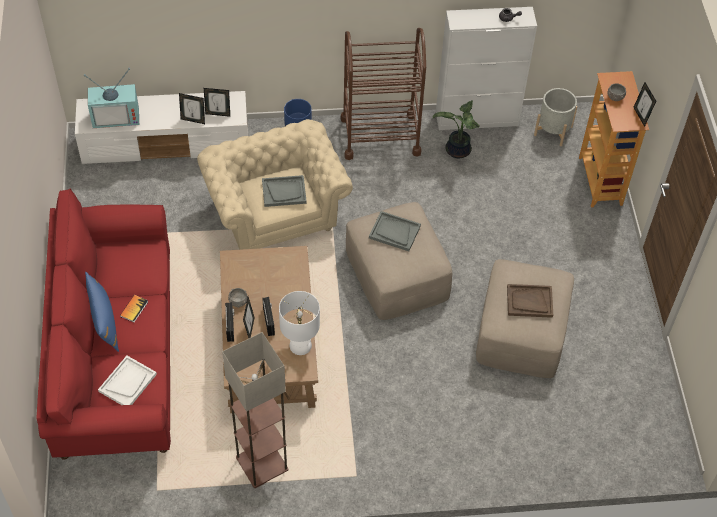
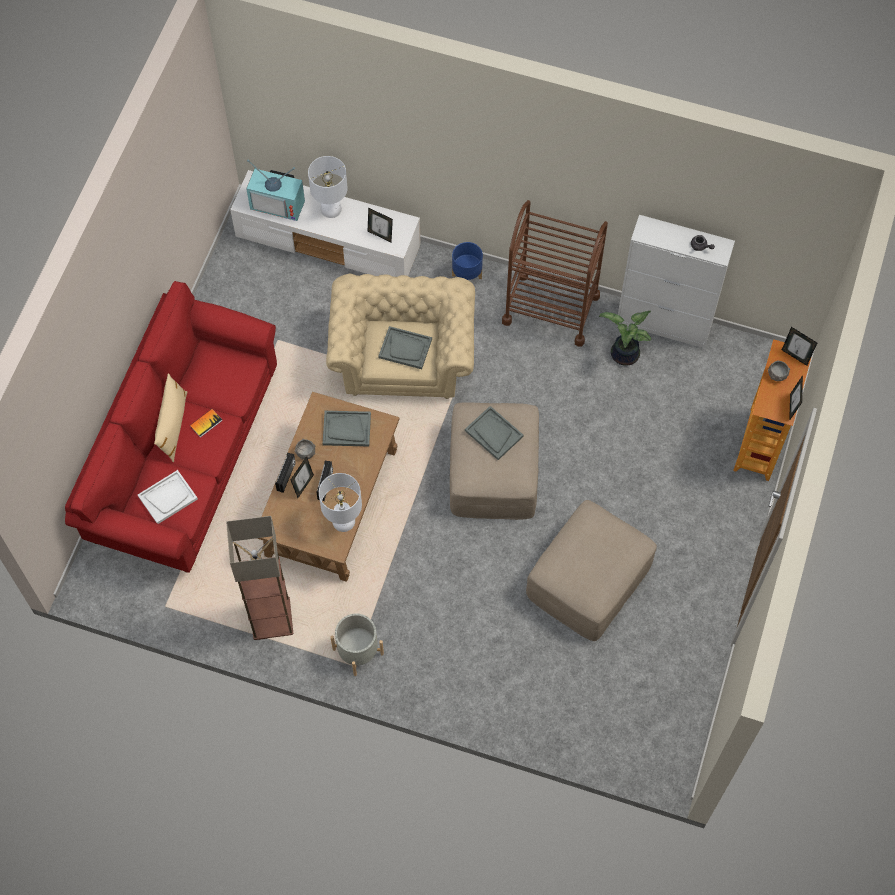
camera: 25 degrees right, 10 degrees up
(104, 321) = (173, 426): blue pillow -> beige pillow
(164, 106) = (330, 208): none -> white table lamp
(193, 120) = (352, 234): picture frame -> picture frame (795, 356)
(265, 270) = (346, 429): none -> grey tray
(529, 302) = (591, 560): brown tray -> none
(553, 131) = (739, 367): grey planter -> grey planter (358, 651)

